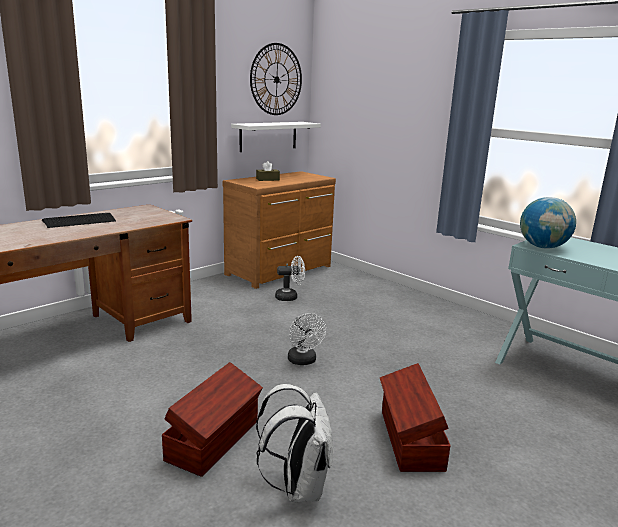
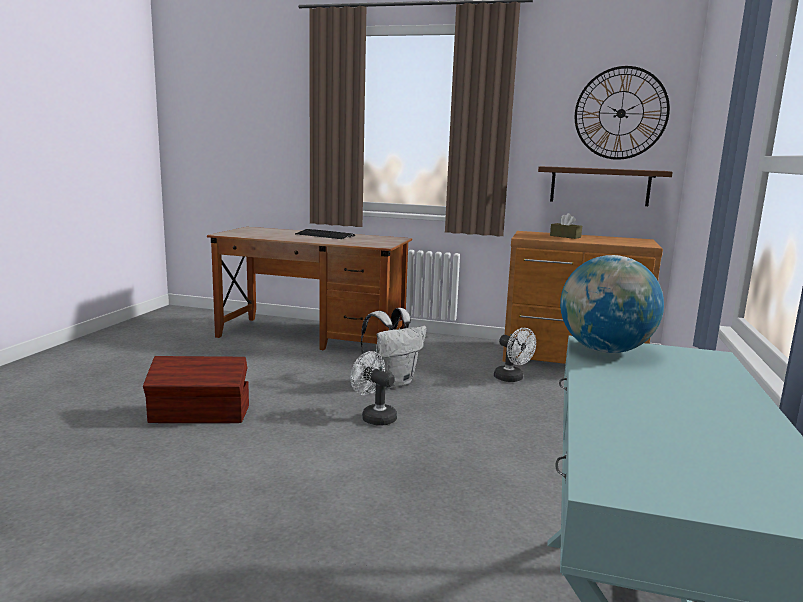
camera: 60 degrees right, 5 degrees down
(268, 136) = (600, 186): white shelf -> brown shelf
(298, 486) = (153, 462): white backpack -> white backpack (392, 383)
(303, 361) = (374, 417): white fan -> white fan turned 90 degrees clockwise
(410, 440) = (268, 504): brown storage box -> none

